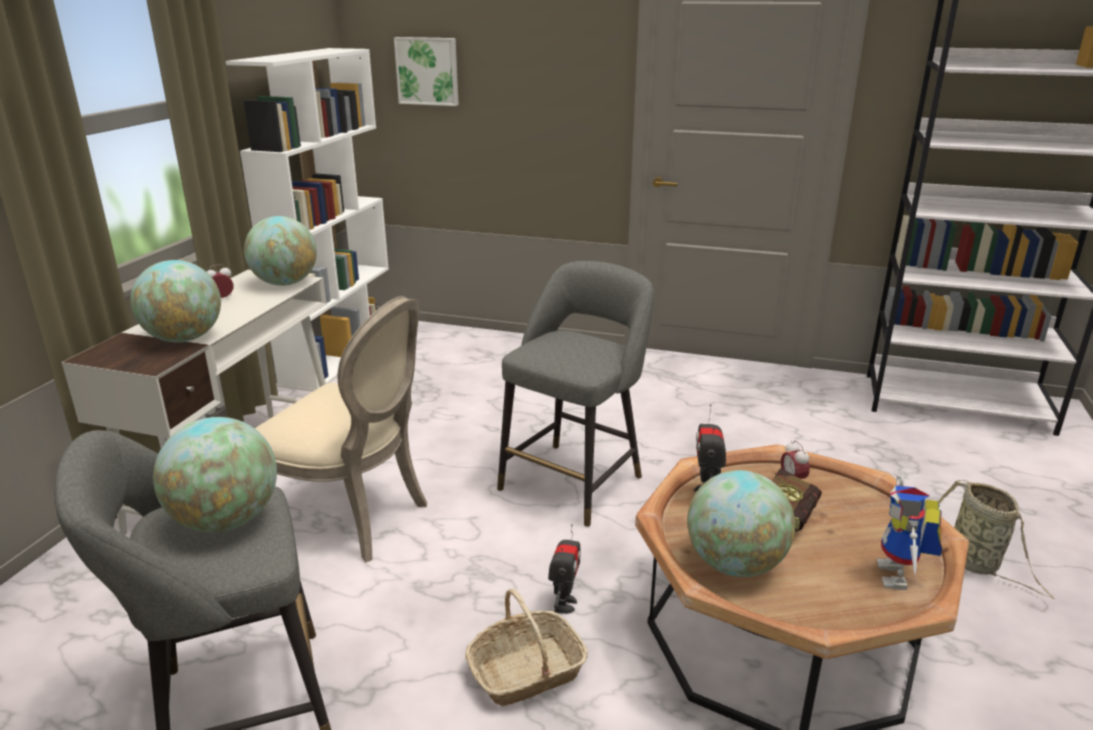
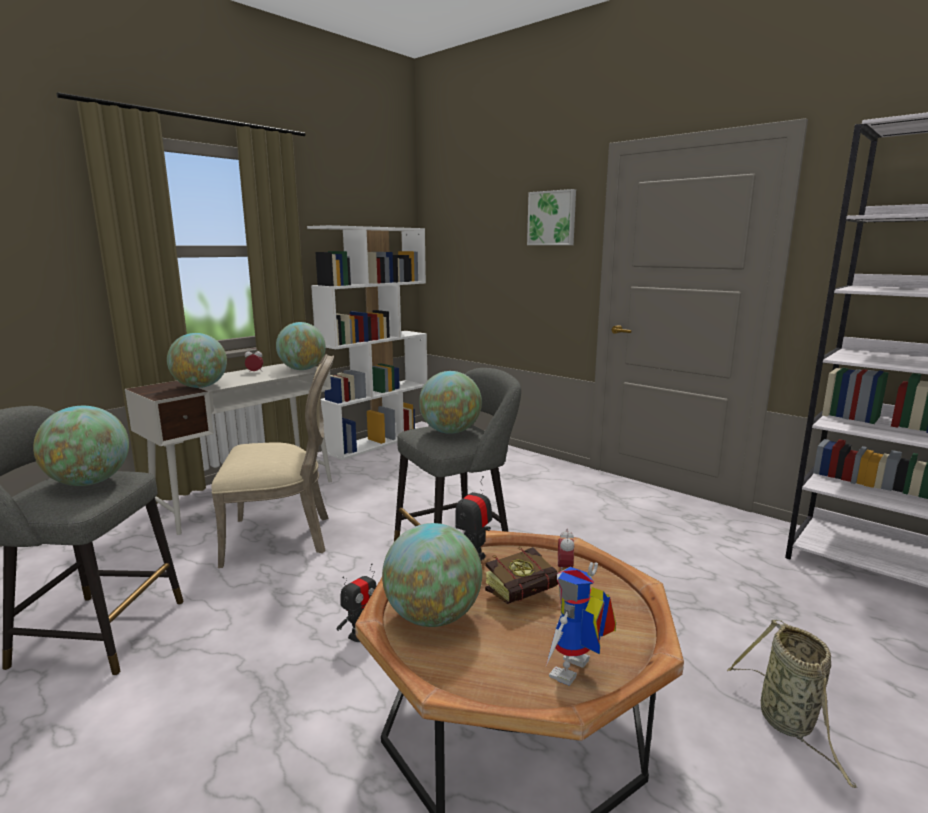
camera: 25 degrees right, 10 degrees down
(353, 517) = (283, 537): beige chair -> beige chair turned 60 degrees counterclockwise
(428, 71) = (465, 245): picture -> picture (552, 218)
(526, 672) = (284, 673): basket -> none
(571, 347) = (450, 432): none -> globe

